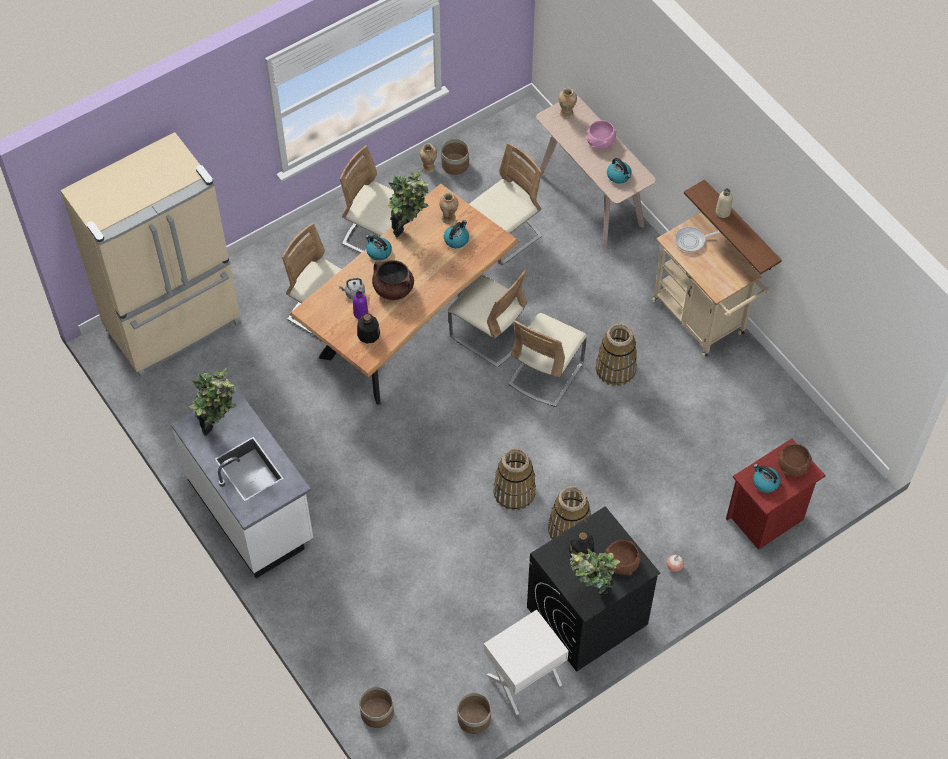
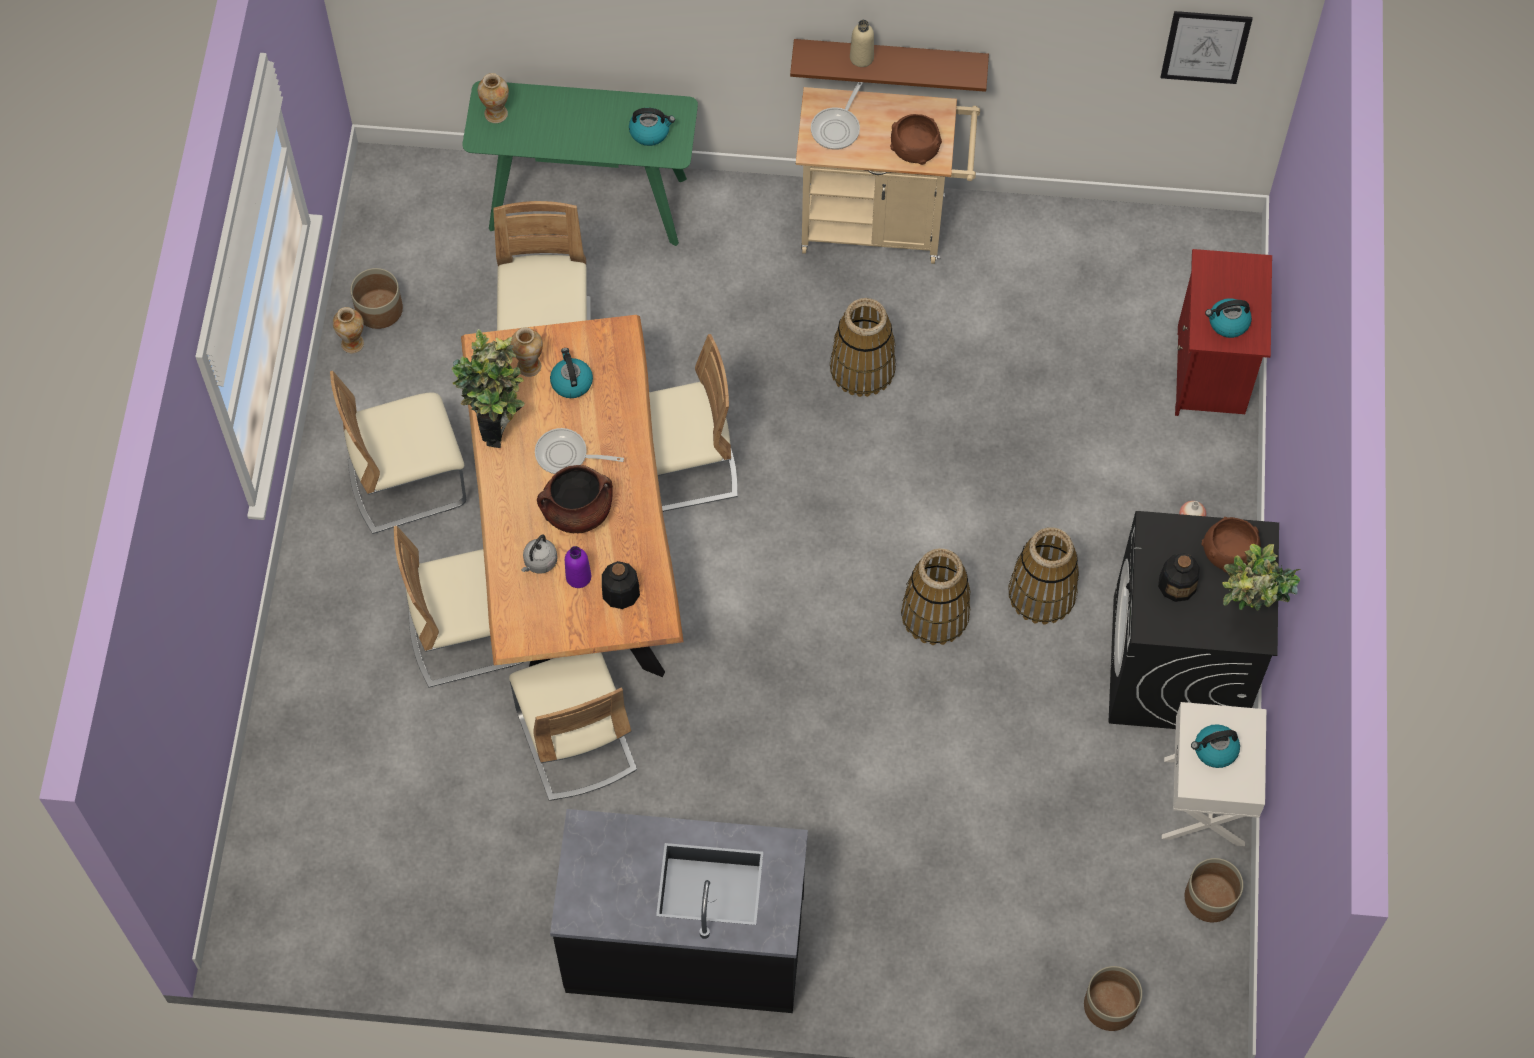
camera: 50 degrees left, 5 degrees up
(175, 326) = (302, 836): beige fridge -> none
(219, 424) = (606, 872): potted plant -> none
(252, 510) = (685, 945): white counter -> black counter
(378, 252) = (502, 486): kettle -> kettle (1214, 750)
(417, 264) = (566, 455): none -> frying pan
(546, 373) = (797, 449): beige chair -> beige chair (576, 741)
(590, 200) = (588, 202): beige console table -> green console table
(601, 141) = (577, 110): pink bowl -> none
(792, 464) = (1229, 276): brown bowl -> brown bowl (914, 147)
(875, 339) = (1205, 47): none -> picture

